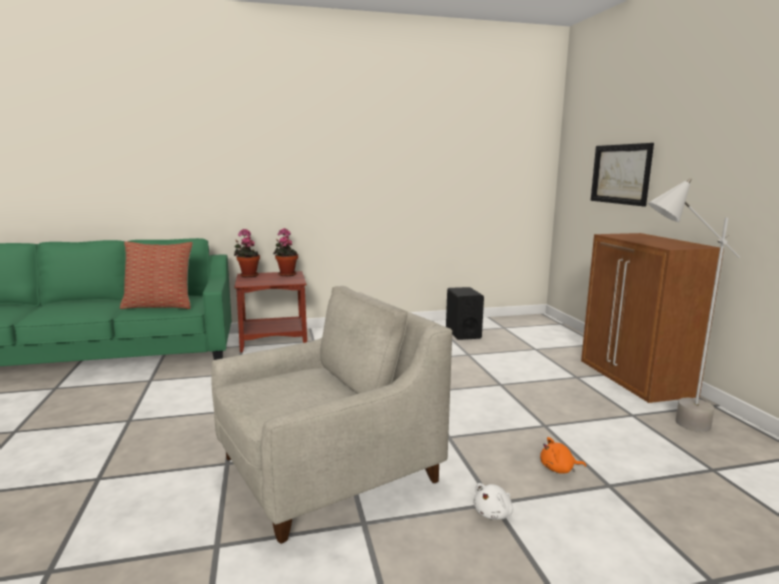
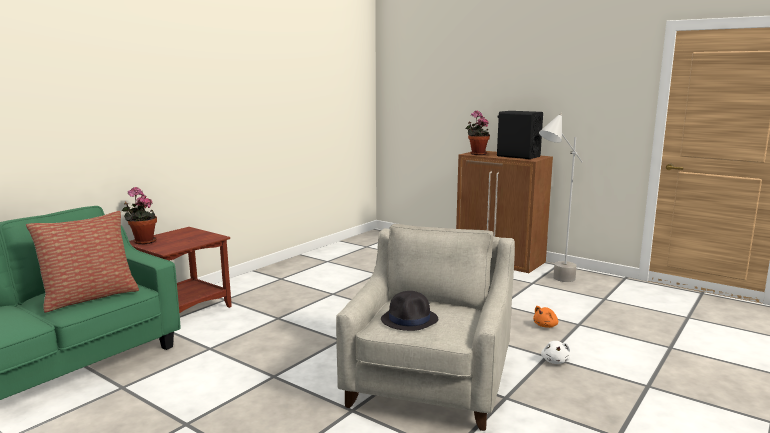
camera: 40 degrees left, 0 degrees up
(272, 388) = (410, 320): none -> black hat
(286, 274) = (183, 232): potted plant -> potted plant (476, 154)
(463, 333) = (344, 258): black speaker -> black speaker (518, 156)
(621, 174) = (451, 104): picture -> none

